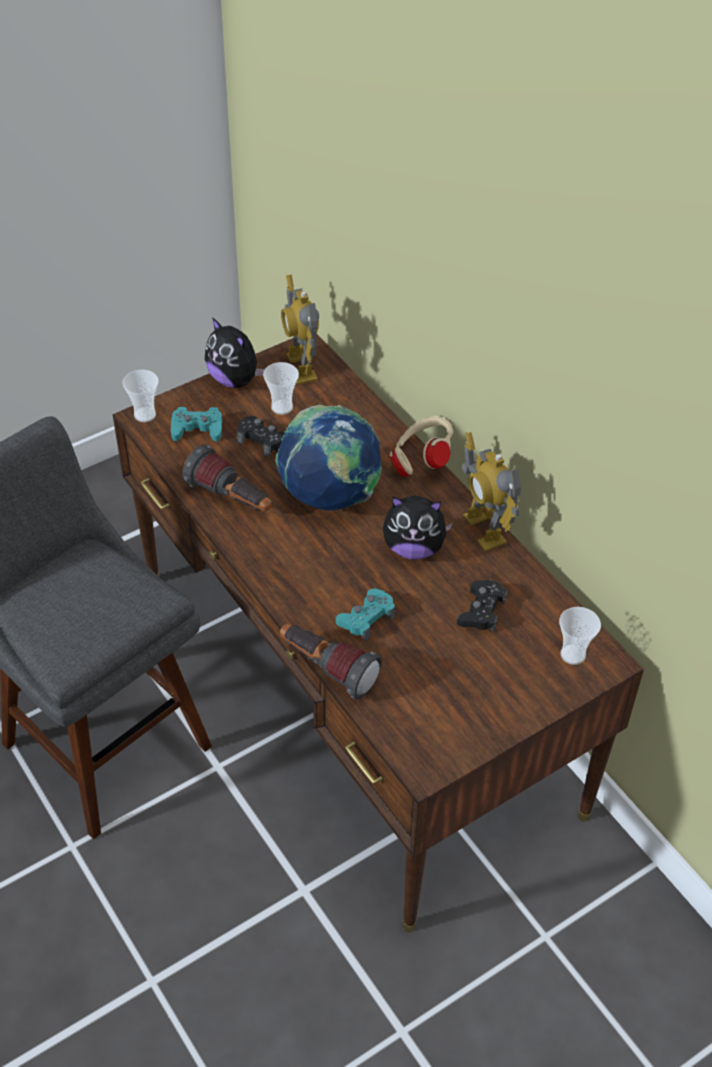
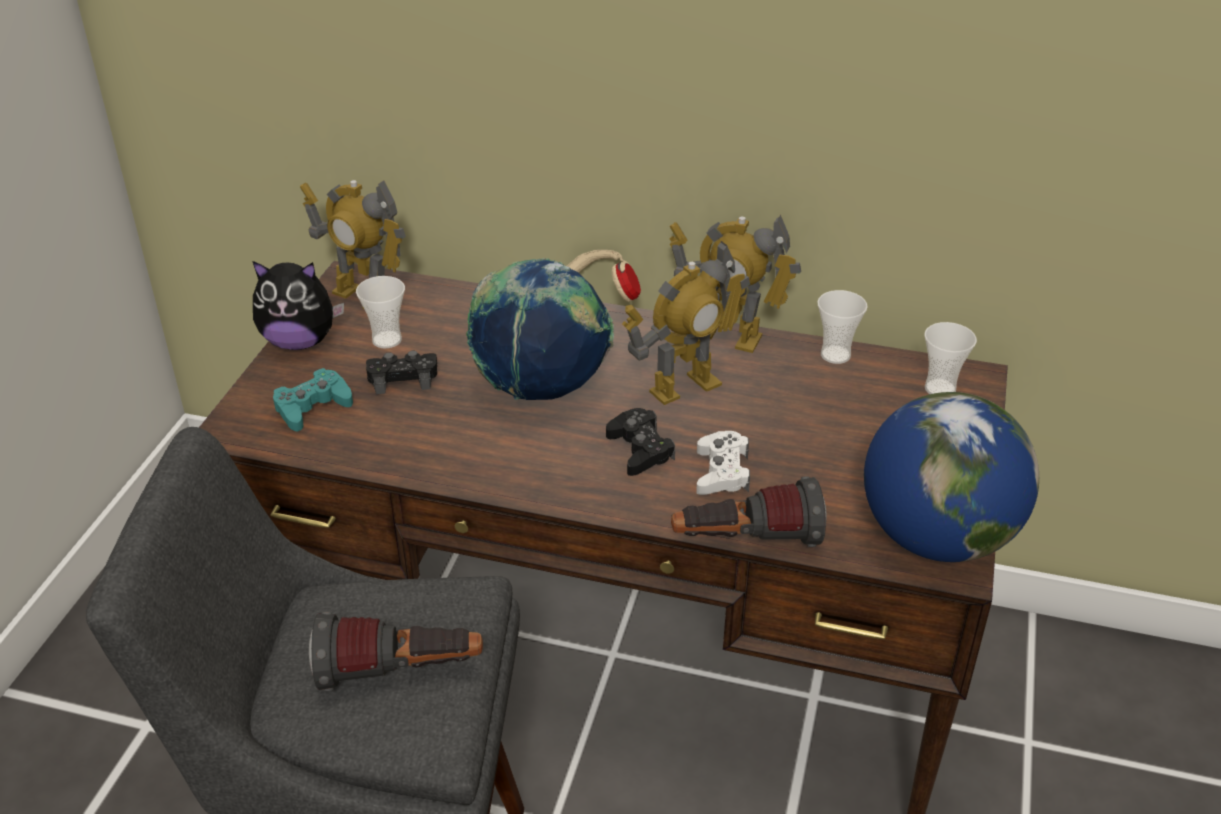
camera: 40 degrees left, 10 degrees down
(145, 415) = (228, 425): cup -> cup (835, 355)
(231, 499) = (437, 449): flashlight -> flashlight (400, 673)
(366, 618) = (722, 472): turquoise game controller -> white game controller
(413, 548) = (684, 387): plush toy -> toy robot
(437, 744) = (937, 537): none -> globe
(481, 611) = (817, 401): black game controller -> black game controller (640, 449)

